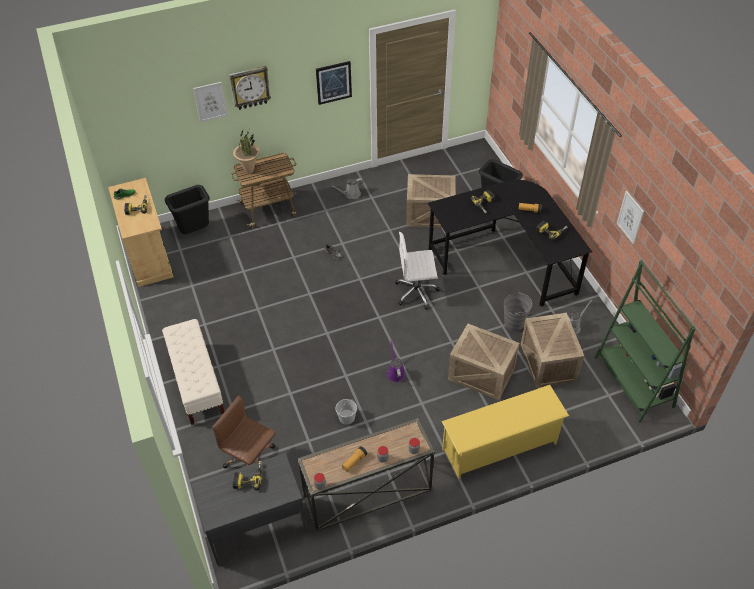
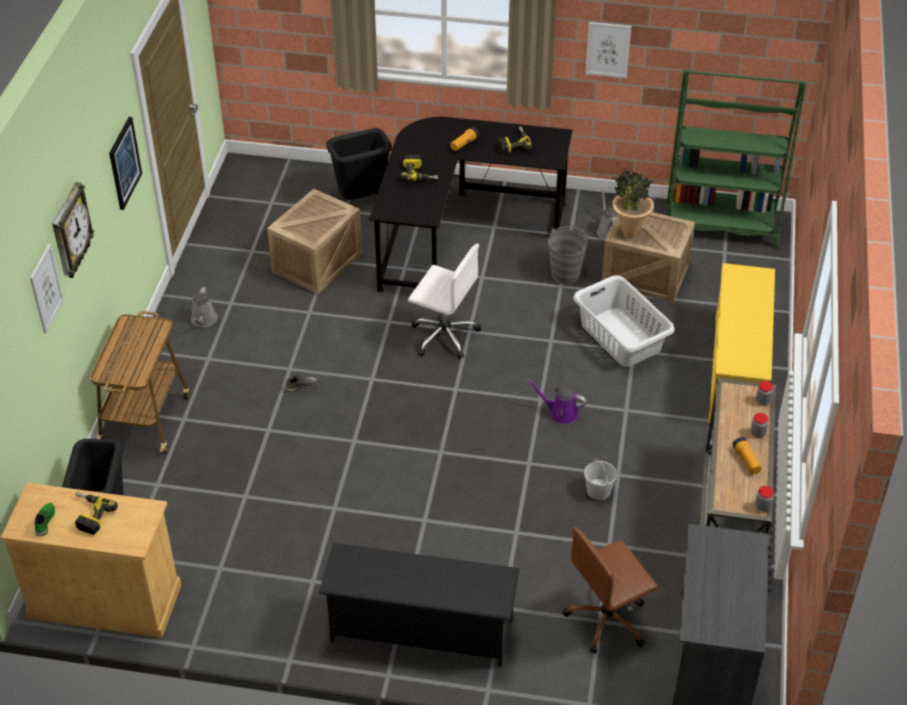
camera: 60 degrees left, 5 degrees down
(197, 383) = (420, 631): beige bench -> black shoe rack
(248, 477) = (705, 575): power drill -> none
(249, 170) = (119, 367): potted plant -> potted plant (629, 234)
(417, 292) = (443, 335): white office chair -> white office chair turned 90 degrees counterclockwise
(482, 374) = (621, 337): crate -> grey laundry basket

